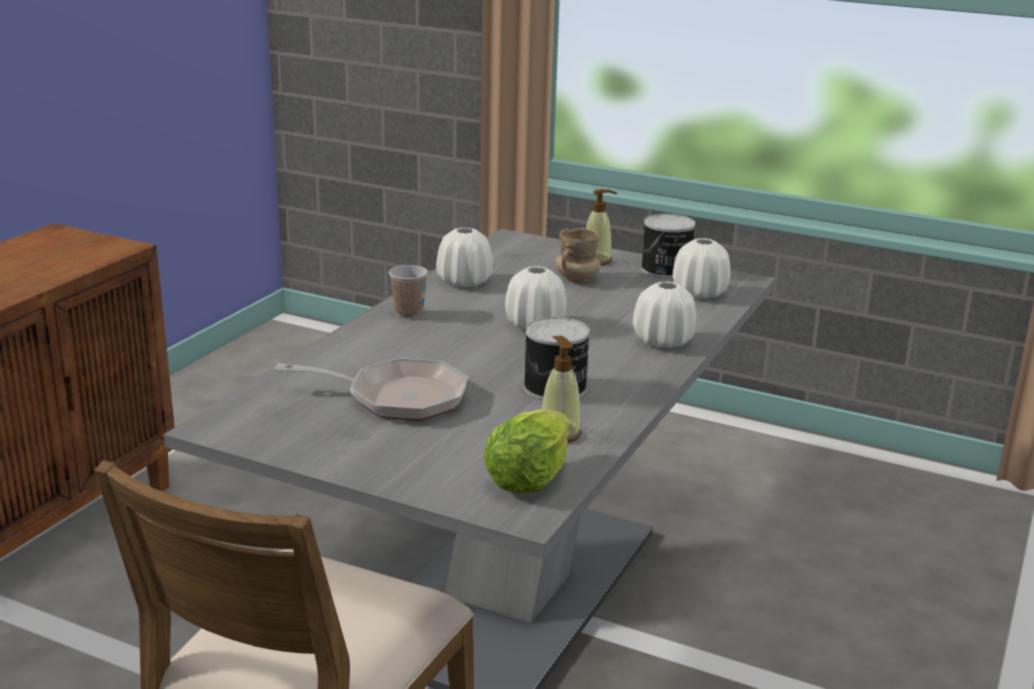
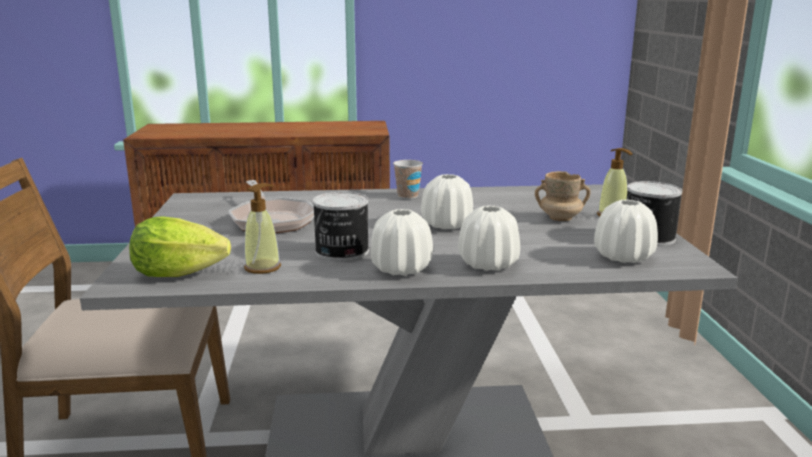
camera: 60 degrees right, 5 degrees down
(464, 281) = (488, 195): white vase -> white vase (401, 269)

